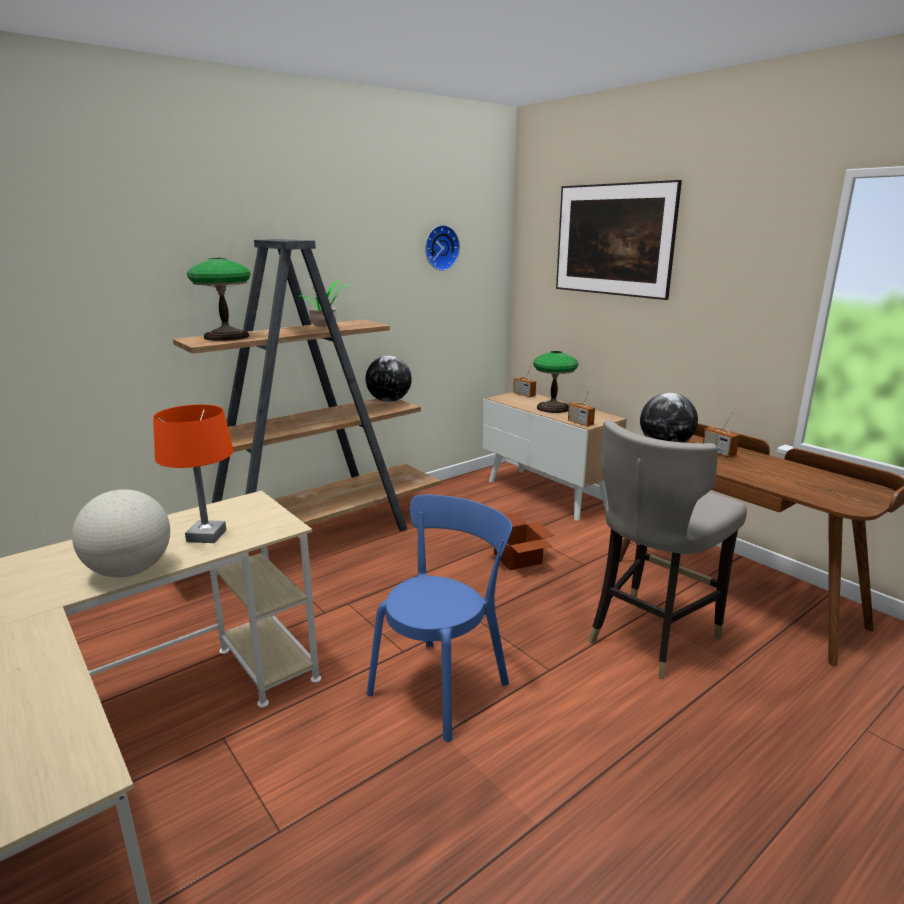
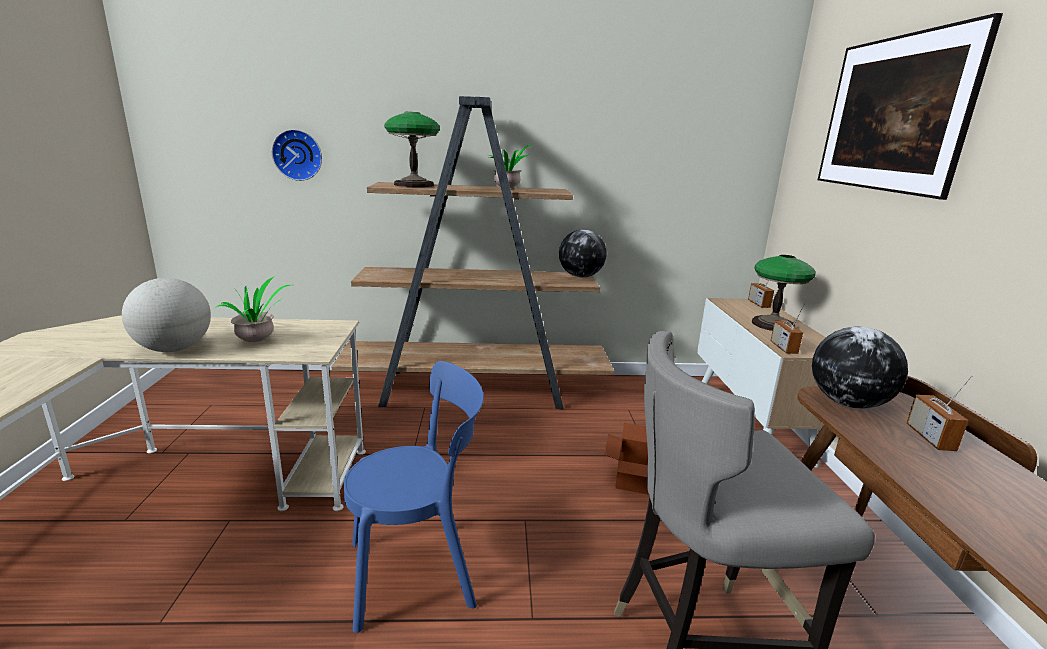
camera: 35 degrees right, 0 degrees up
(206, 536) = (259, 341): orange table lamp -> potted plant
(440, 248) = (682, 124): wall clock -> wall clock (298, 155)

